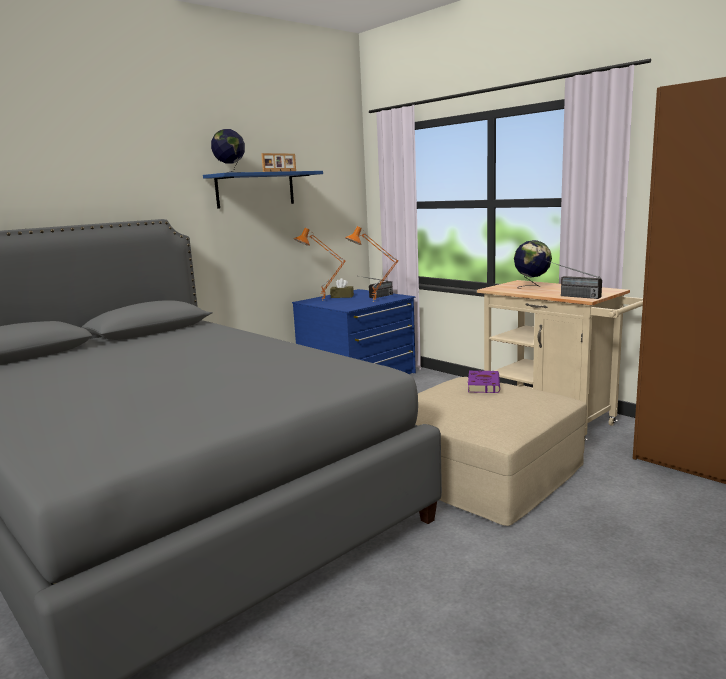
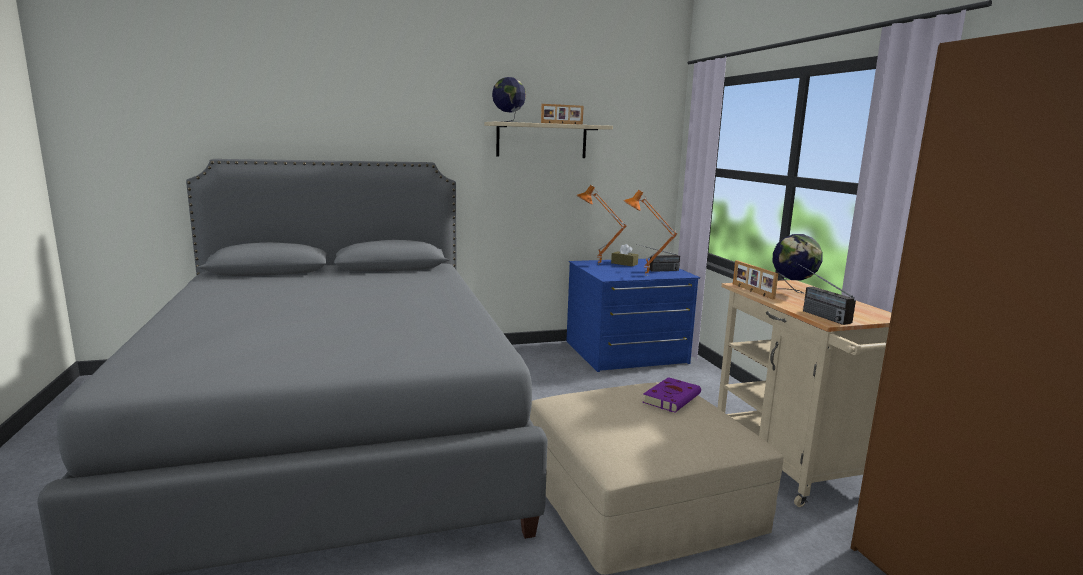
camera: 25 degrees right, 0 degrees up
(255, 189) = (542, 140): blue shelf -> beige shelf
(506, 290) = (752, 291): none -> picture frame

